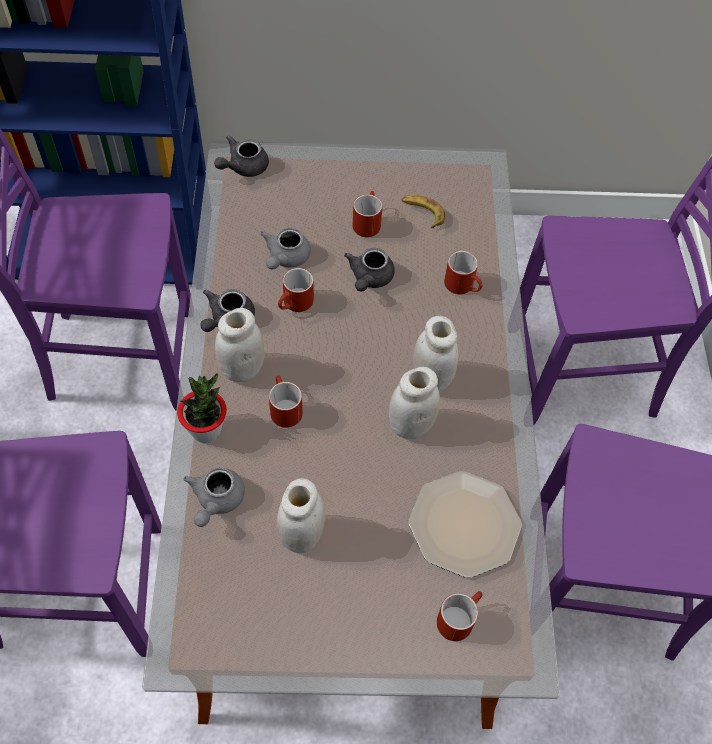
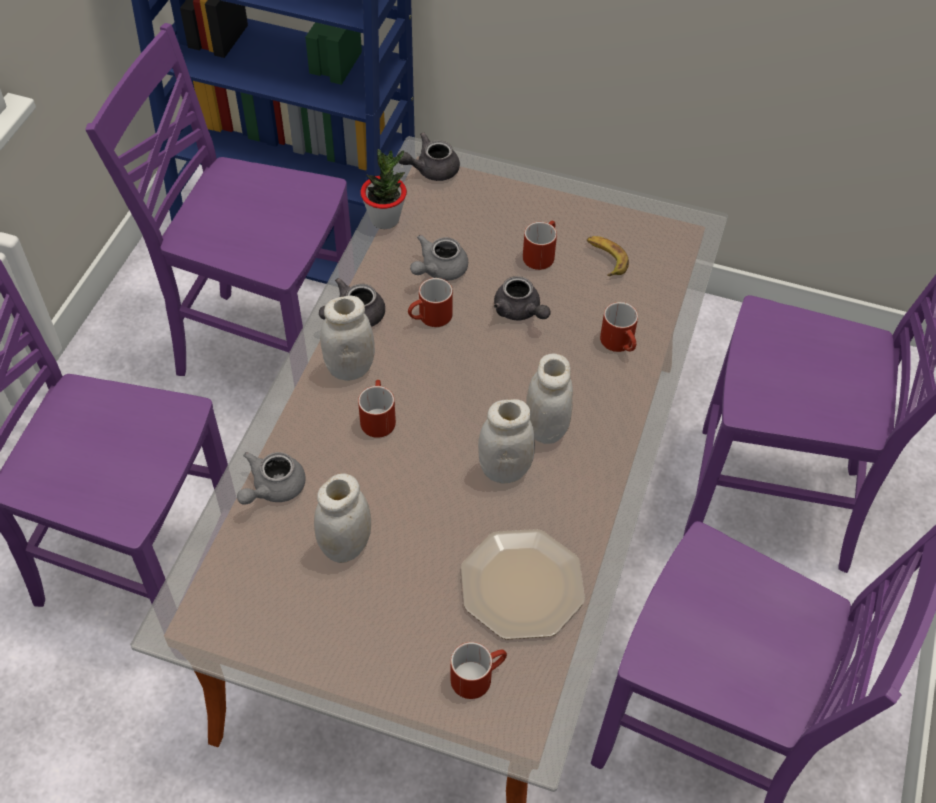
camera: 20 degrees right, 5 degrees down
(206, 430) = (290, 417): potted plant -> potted plant (385, 219)
(369, 278) = (520, 311): grey teapot -> grey teapot turned 75 degrees counterclockwise

